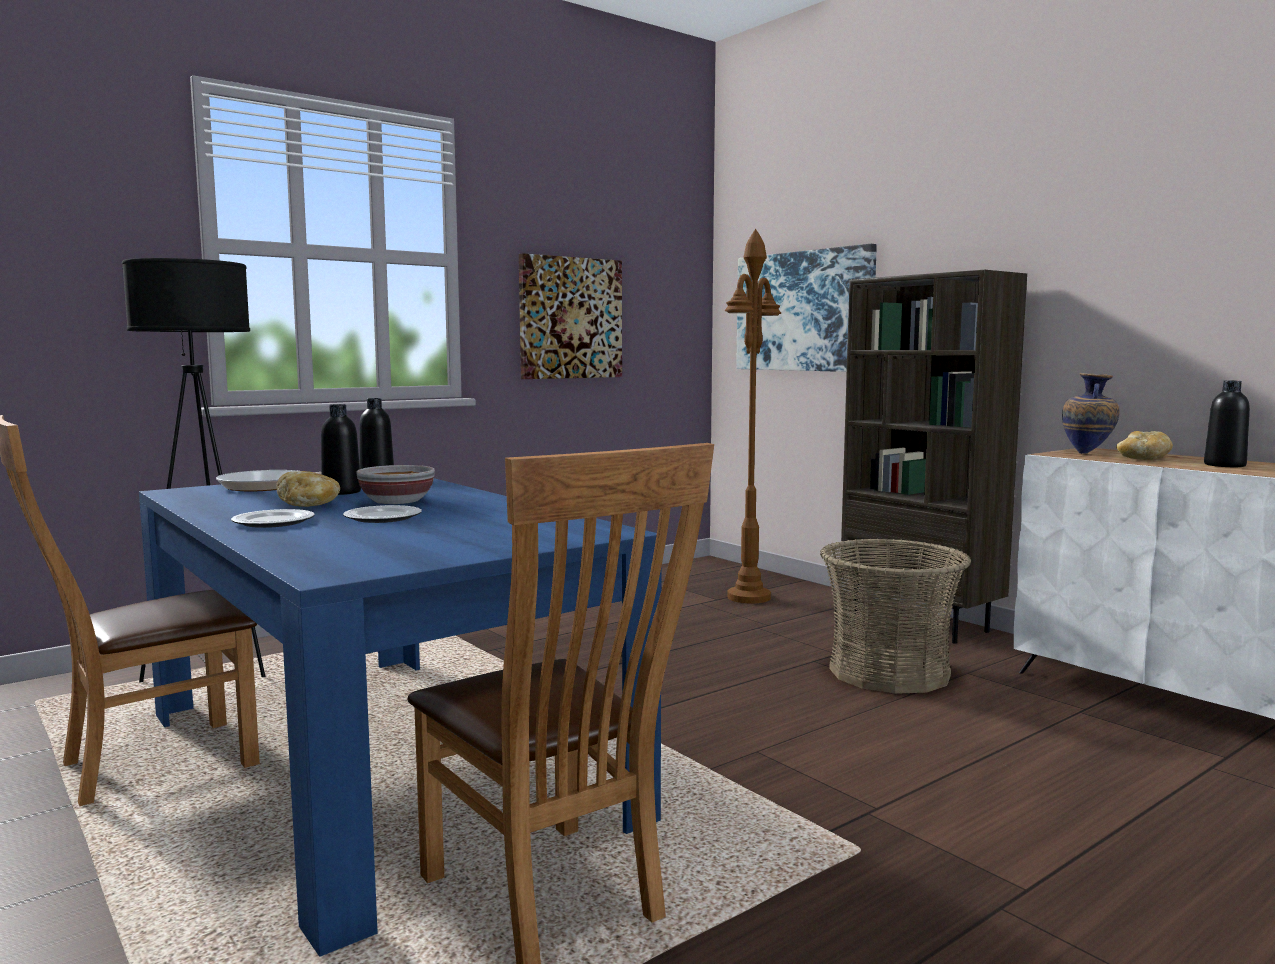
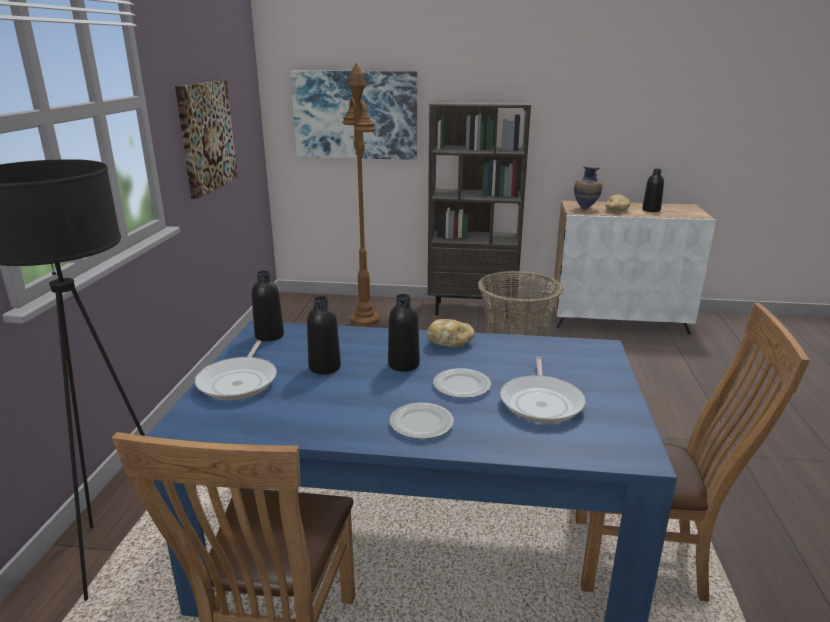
camera: 45 degrees left, 15 degrees up
(309, 505) = (366, 393): bread -> bread (450, 343)
(396, 502) = (403, 364): bowl -> black bottle
(399, 537) = (541, 402): none -> frying pan

